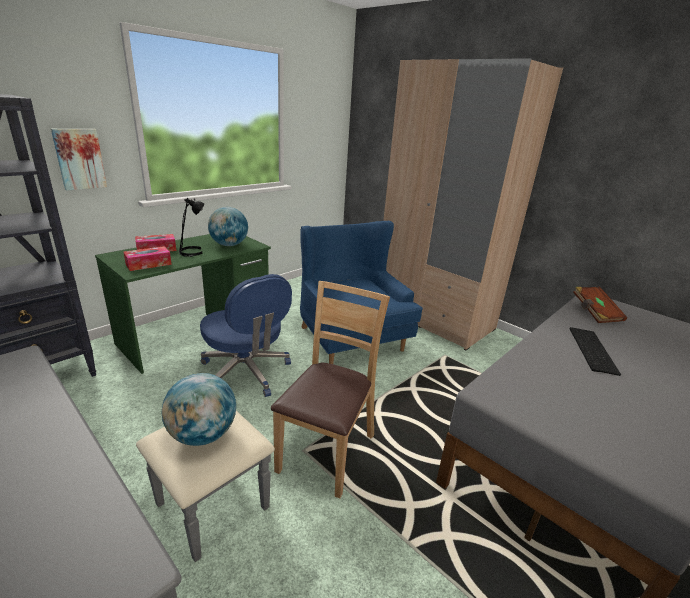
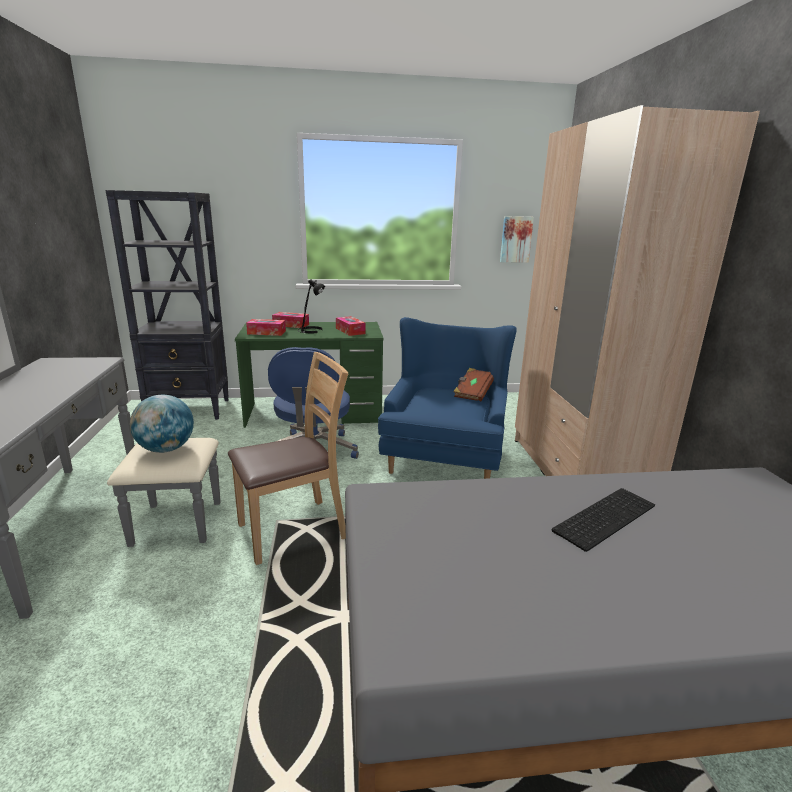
camera: 40 degrees right, 5 degrees down
(79, 159) = (252, 243): picture -> picture (515, 239)
(229, 245) = (350, 331): globe -> tissue box
(595, 313) = (715, 492): brown book -> brown book (473, 393)

